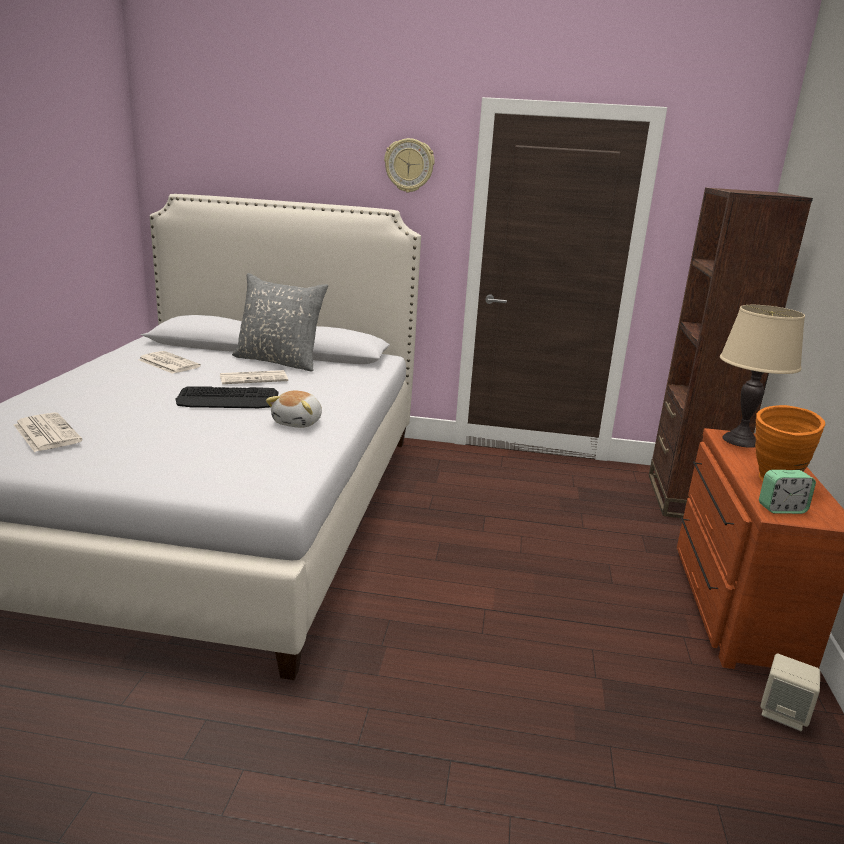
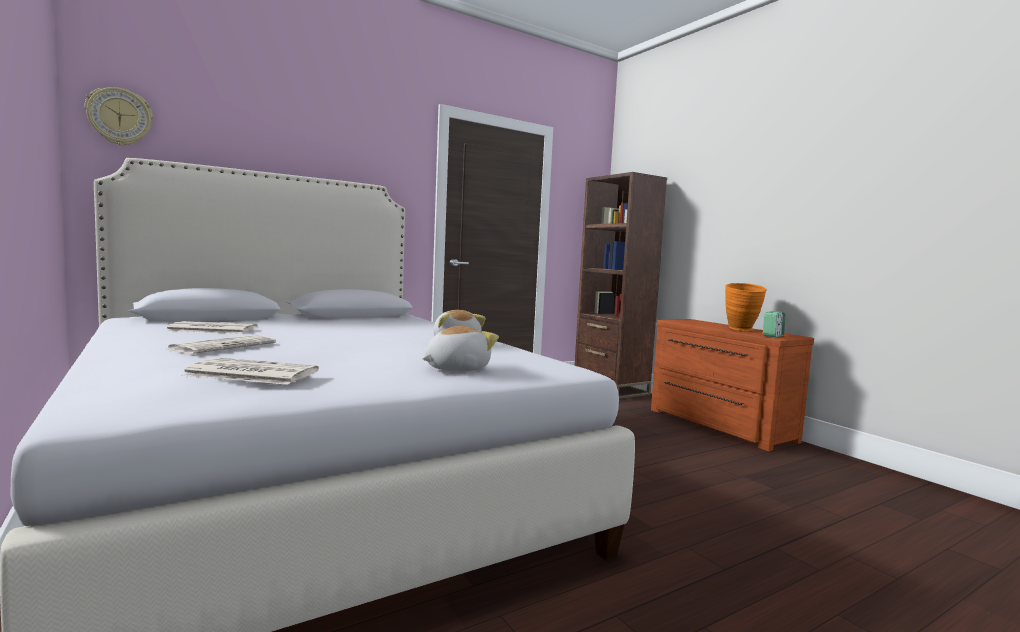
camera: 40 degrees left, 15 degrees down
(189, 462) = (455, 368): none -> plush toy
(228, 399) = (358, 338): keyboard -> none
(254, 378) = (334, 328): newspaper -> newspaper (224, 346)
(279, 361) = (321, 320): grey pillow -> none
(409, 165) = (385, 151): wall clock -> wall clock (119, 117)
(740, 440) = (684, 321): beige table lamp -> none
(783, 713) = (820, 459): beige speaker -> none

